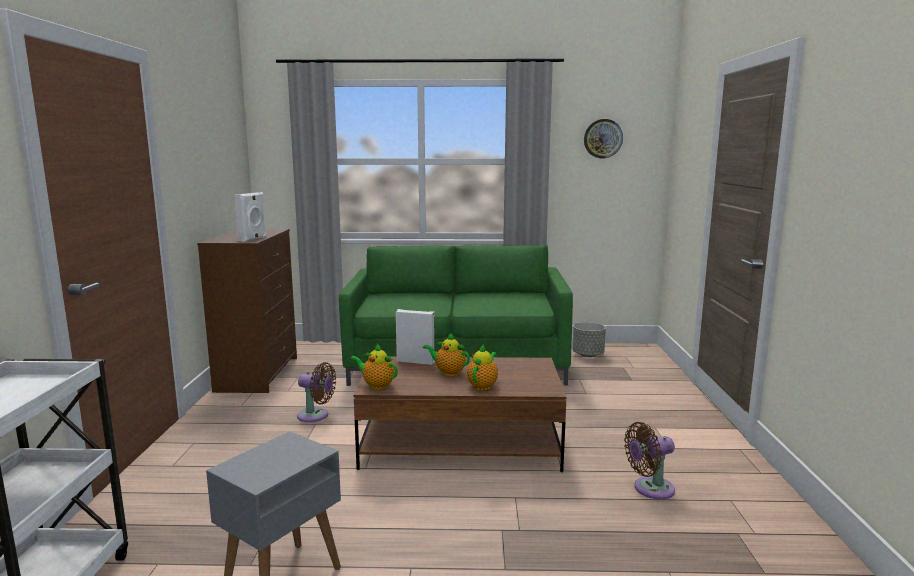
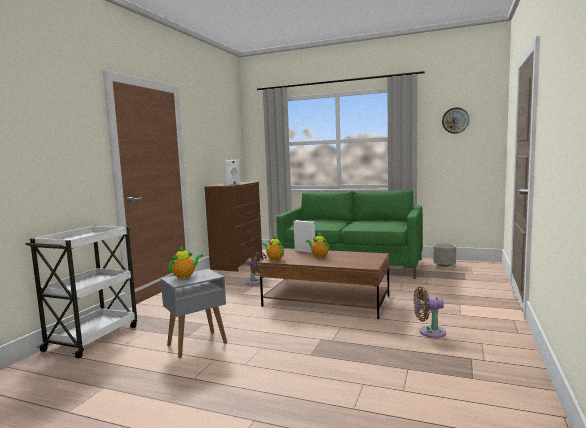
camera: 20 degrees right, 5 degrees down
(483, 386) = (333, 262): teapot -> teapot (185, 276)

